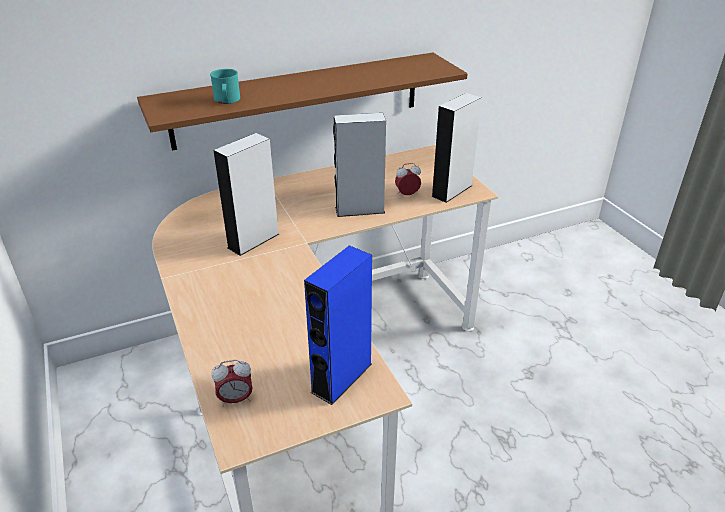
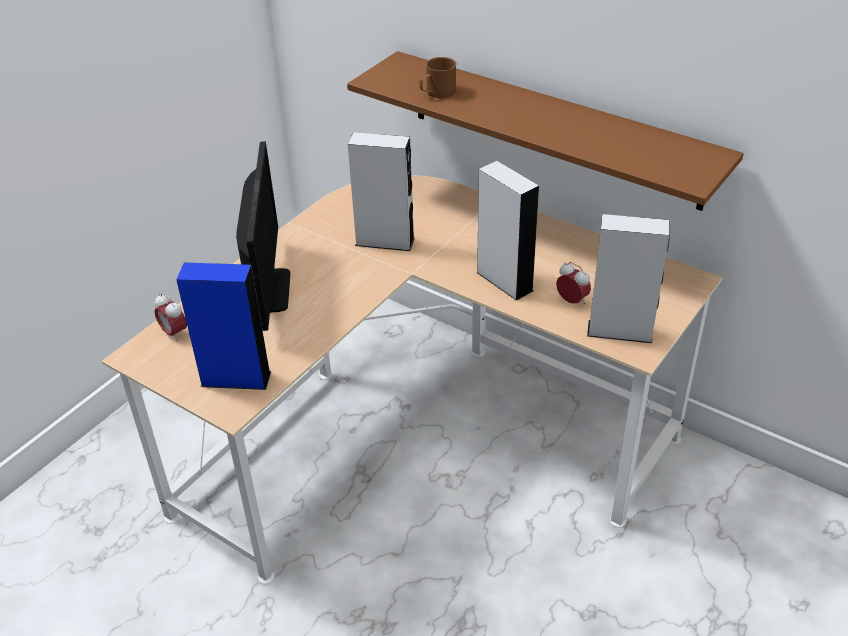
camera: 60 degrees right, 5 degrees up
(227, 101) = (437, 93): turquoise mug -> brown mug
(242, 320) = (267, 291): none -> monitor

